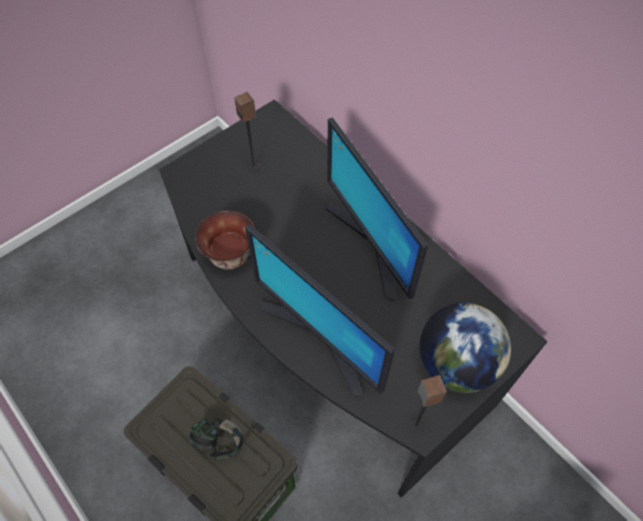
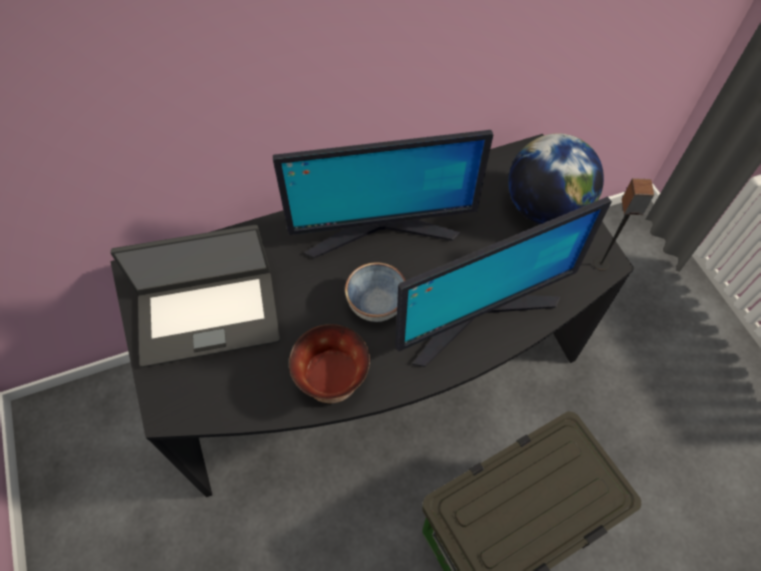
camera: 70 degrees left, 0 degrees up
(218, 442) = (532, 488): headphones -> none
(254, 166) = (208, 315): speaker -> laptop
(302, 262) = (375, 304): none -> bowl

